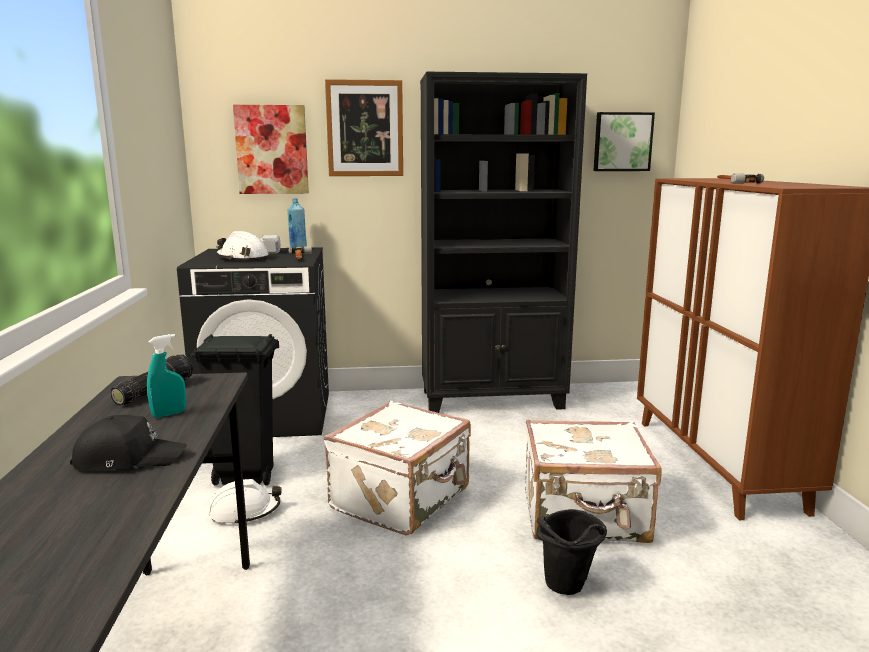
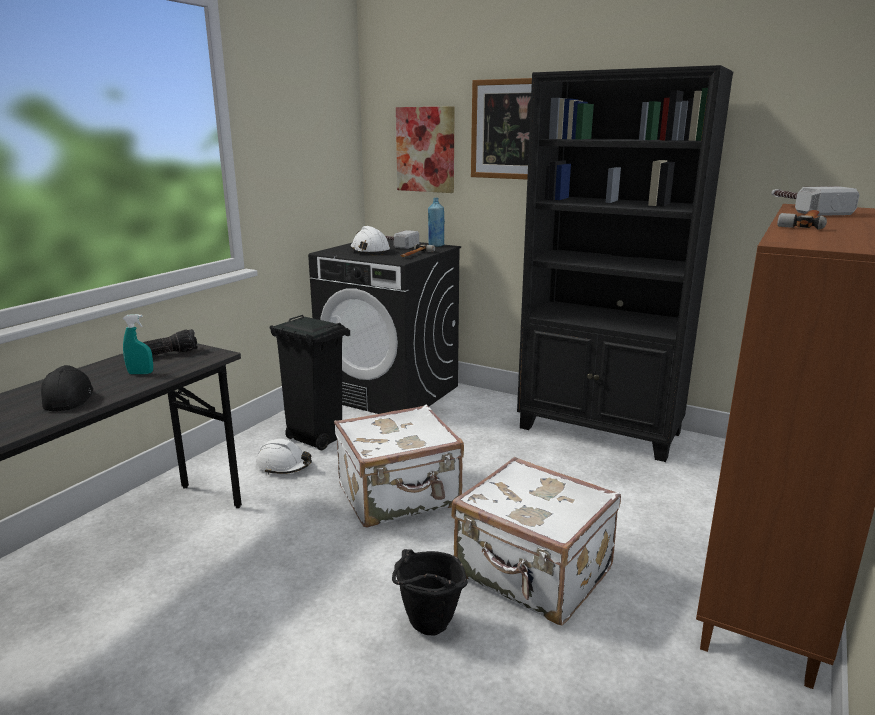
camera: 35 degrees right, 5 degrees up
(129, 458) = (67, 398): black cap -> black cap turned 135 degrees counterclockwise
(622, 142) = (814, 147): picture -> none
(685, 179) = (801, 209): none -> hammer

